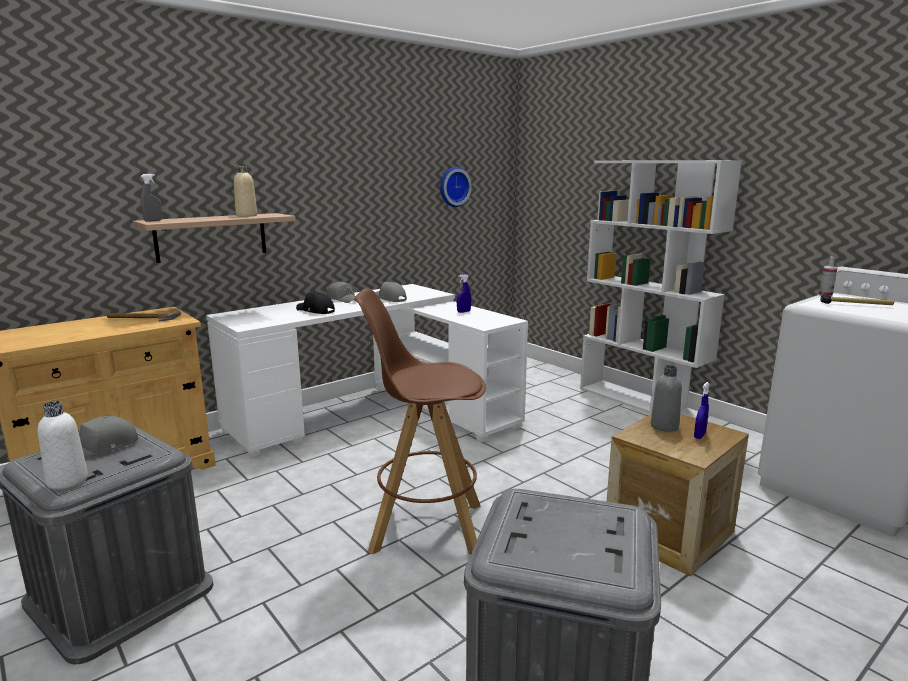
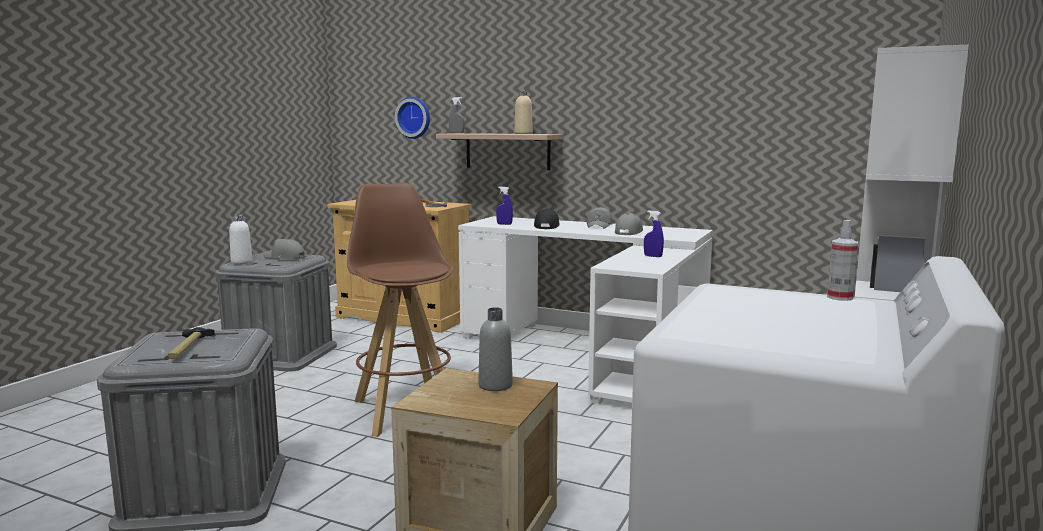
camera: 65 degrees right, 5 degrees down
(453, 187) = (795, 114): wall clock -> wall clock (414, 117)
(699, 436) = (482, 402): blue spray bottle -> blue spray bottle (504, 224)
(855, 305) = (780, 308): hammer -> hammer (188, 348)

